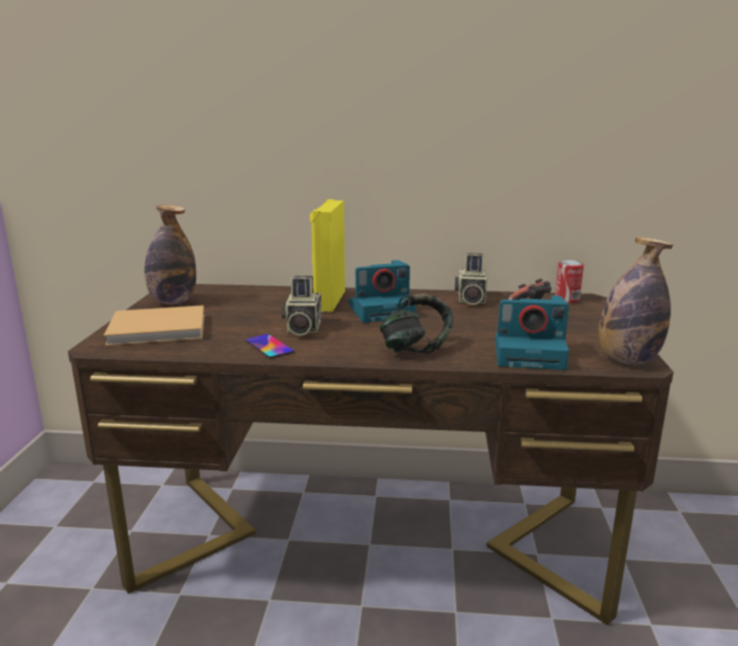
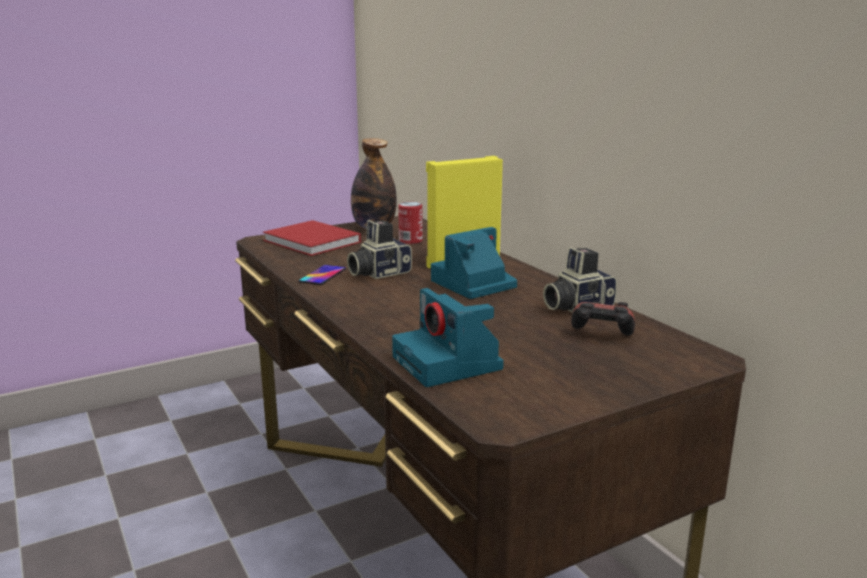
camera: 55 degrees right, 0 degrees up
(161, 329) = (313, 242): beige book -> red book
(382, 310) = (472, 284): camera -> camera turned 105 degrees clockwise
(415, 349) = (389, 318): headphones -> none
(567, 299) = (678, 348): can -> can (410, 240)
(627, 360) = (505, 413): bottle -> none

